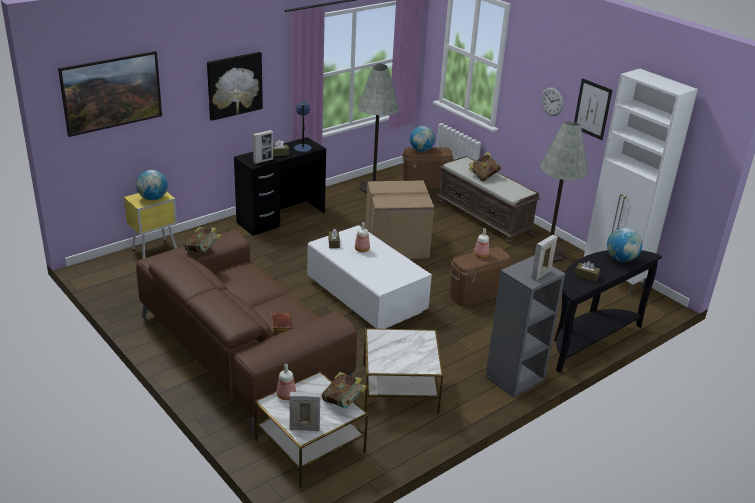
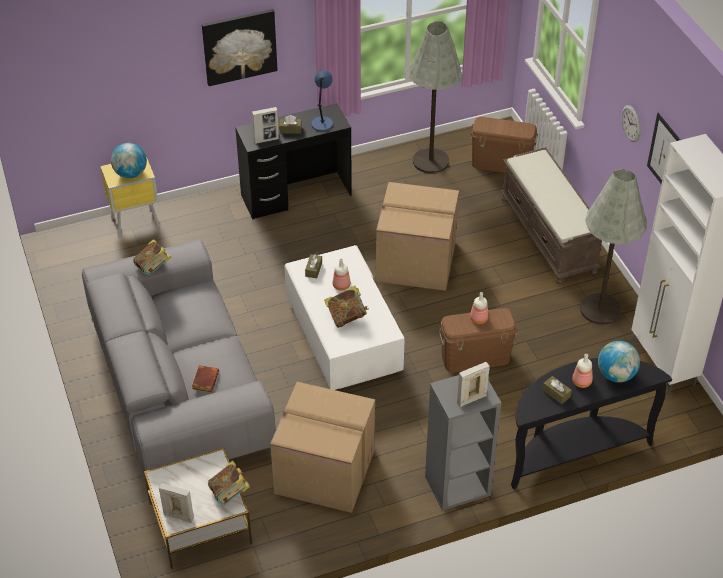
camera: 20 degrees right, 15 degrees up
(114, 109) = (86, 78): picture -> none
(242, 349) = (179, 384): brown sofa -> grey sofa
(286, 395) = (177, 471): bottle -> bottle (582, 381)
(399, 388) = (323, 472): side table -> cardboard box
(421, 150) = (495, 125): globe -> none
(483, 176) = (548, 189): book -> book (346, 317)

